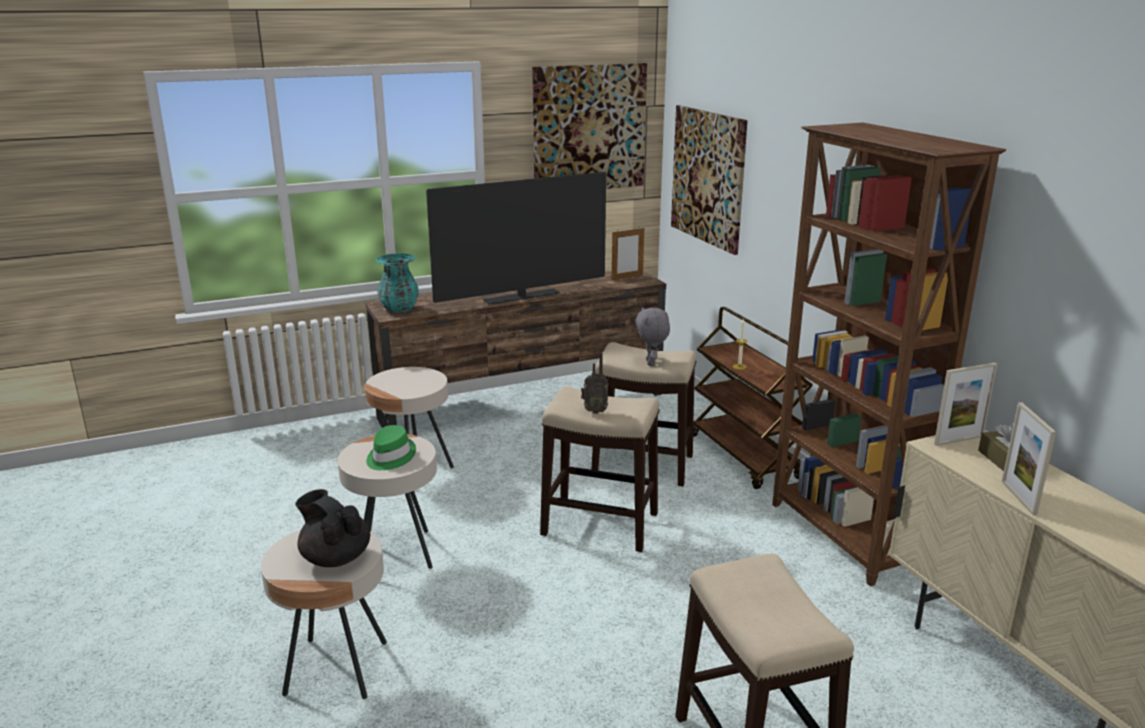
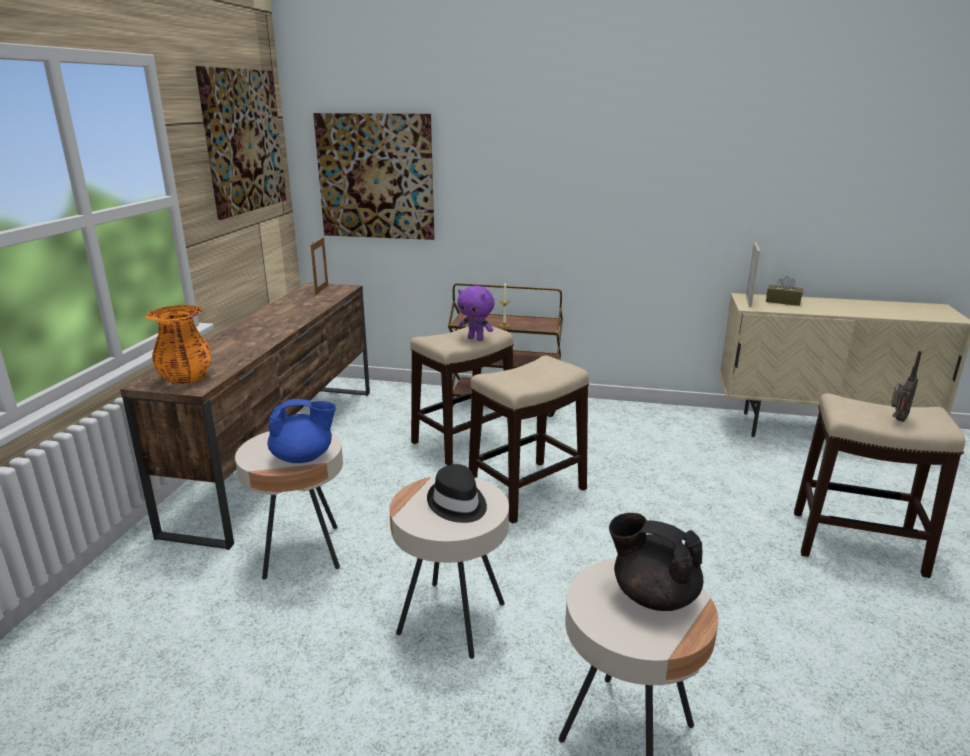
camera: 55 degrees left, 0 degrees up
(335, 557) = (653, 595): black teapot -> black teapot turned 45 degrees clockwise
(390, 457) = (457, 504): green hat -> black hat
(399, 308) = (185, 378): turquoise vase -> orange vase
(399, 390) = (303, 457): none -> blue teapot
(522, 297) = (281, 328): television -> none
(594, 411) = (539, 379): radio -> radio (896, 419)
(651, 363) = (476, 339): grey plush toy -> purple plush toy
(843, 536) = (639, 415): brown bookcase -> none
(1018, 497) = (831, 312): picture frame -> none

